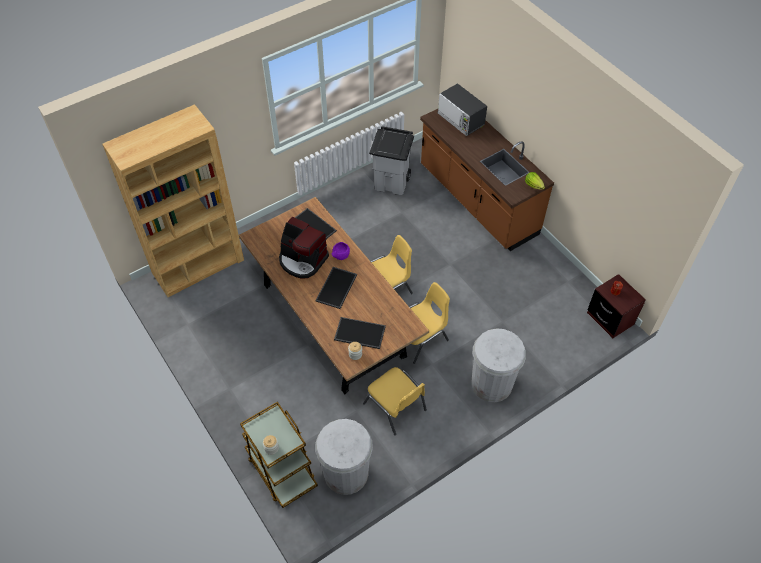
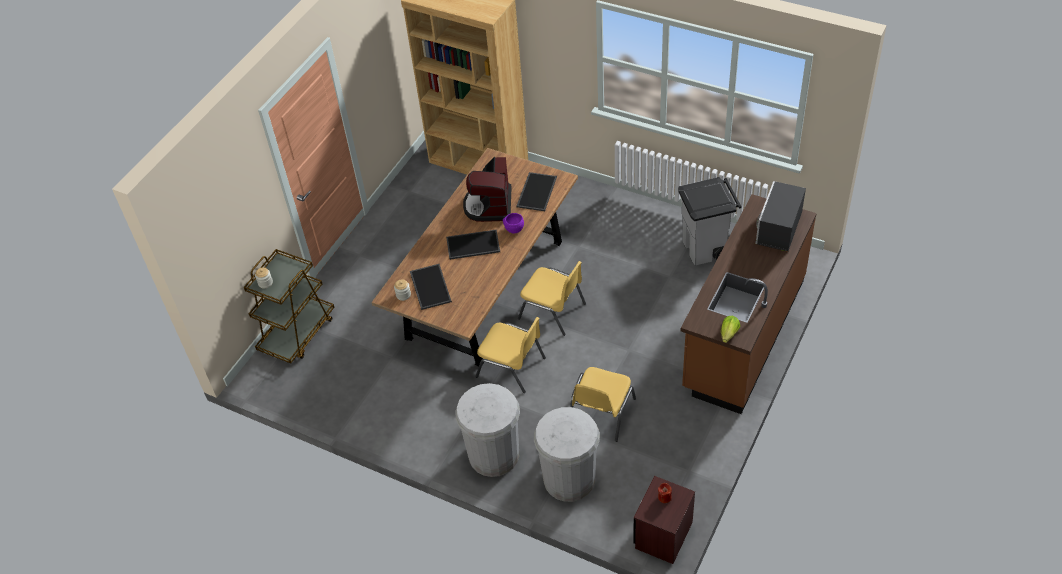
camera: 65 degrees right, 5 degrees down
(346, 473) = (319, 382): white trash can -> white trash can (569, 479)
(395, 407) = (414, 386): yellow chair -> yellow chair (601, 414)

